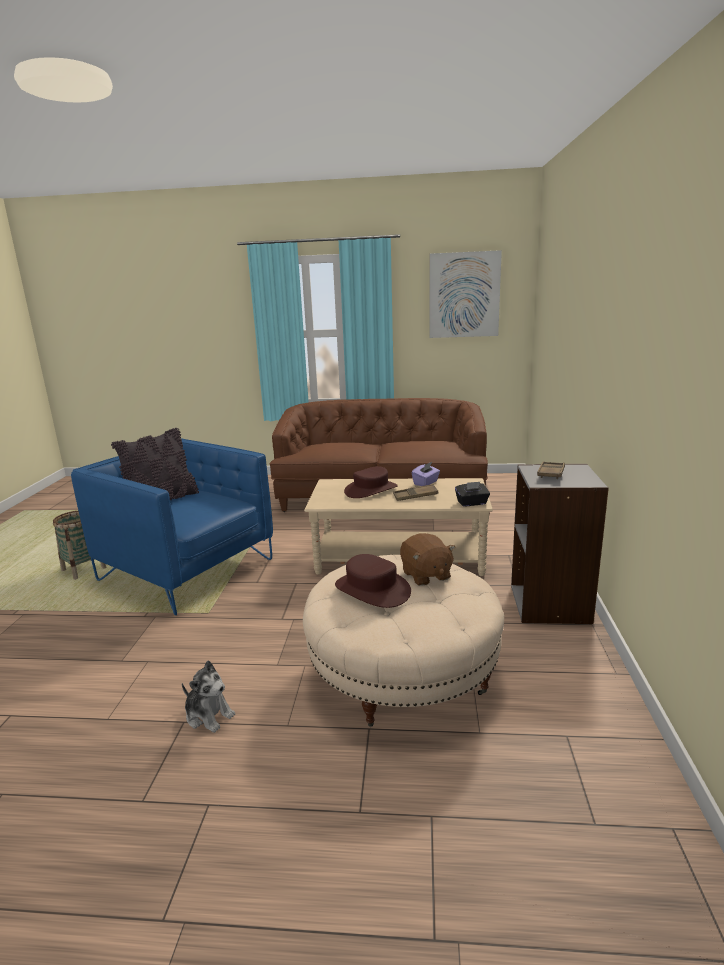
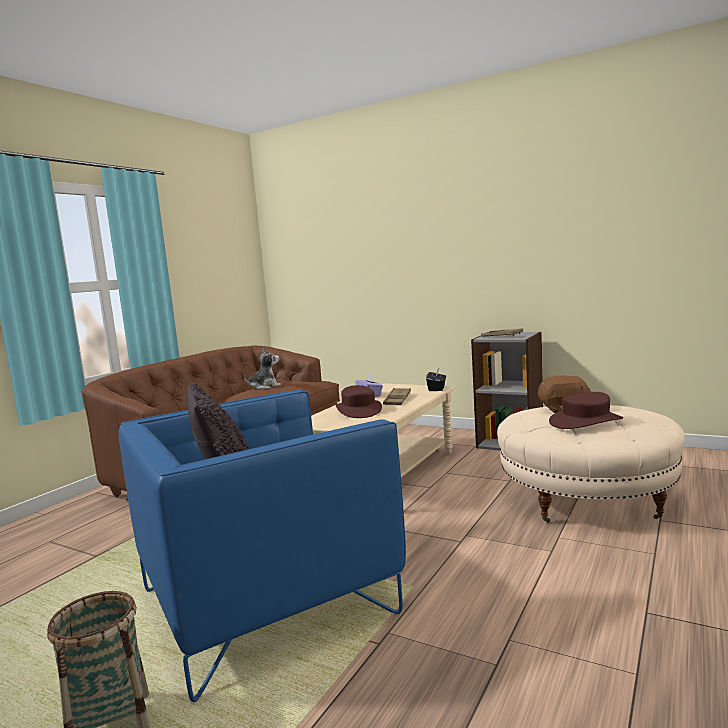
camera: 65 degrees left, 10 degrees down
(209, 715) = (636, 595): plush toy -> plush toy (265, 387)
(464, 295) = (215, 243): picture -> none

